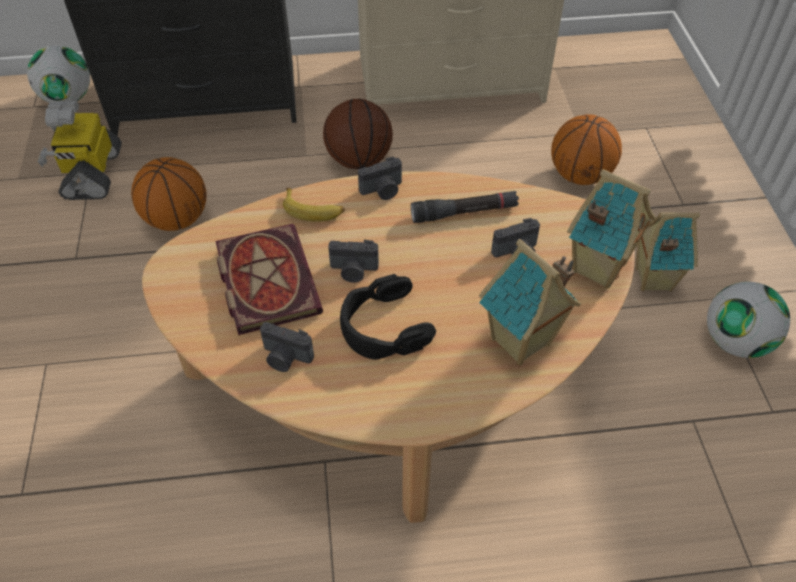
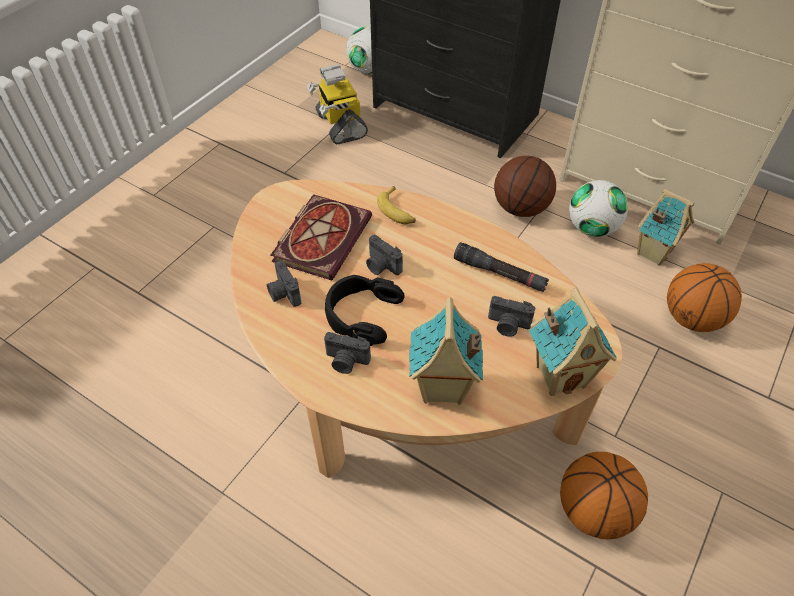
camera: 40 degrees right, 0 degrees up
(92, 173) = (340, 125): toy robot -> toy robot turned 60 degrees counterclockwise
(177, 219) = (362, 182): basketball -> basketball (593, 510)
(383, 190) = (458, 224): camera -> camera (346, 361)
(652, 278) = (674, 436): toy house -> toy house (653, 252)
(735, 341) = (700, 536): football -> football (591, 228)

